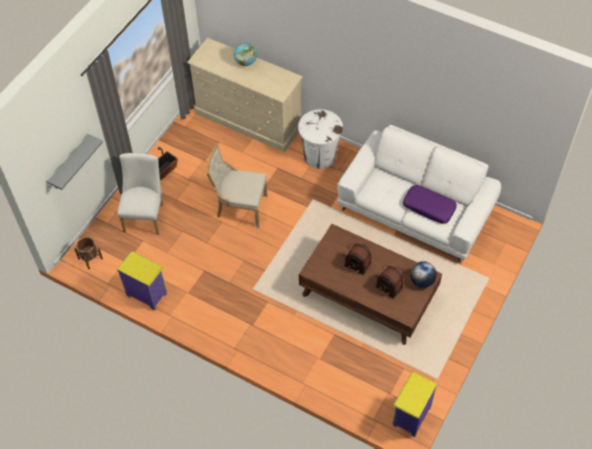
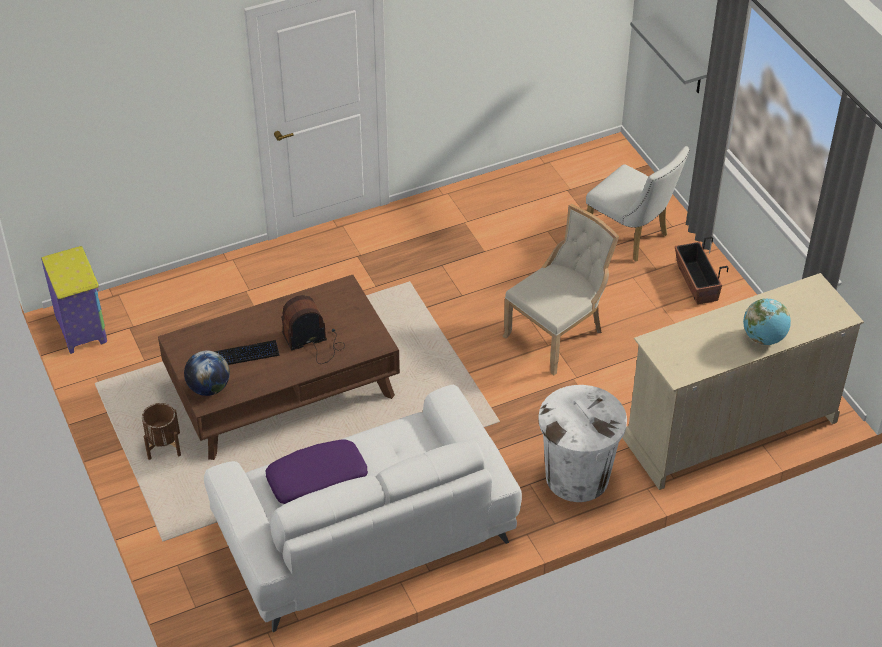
camera: 125 degrees right, 10 degrees down
(90, 258) = (603, 162): brown planter -> brown planter (164, 446)
(146, 293) = (500, 187): nightstand -> none
(389, 281) = (245, 354): radio -> keyboard

